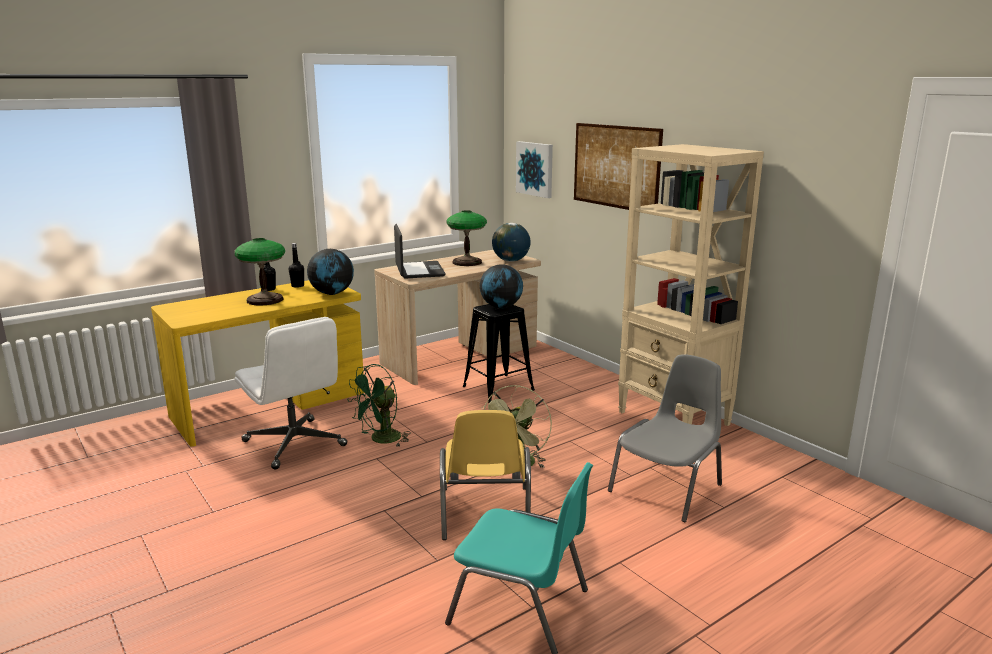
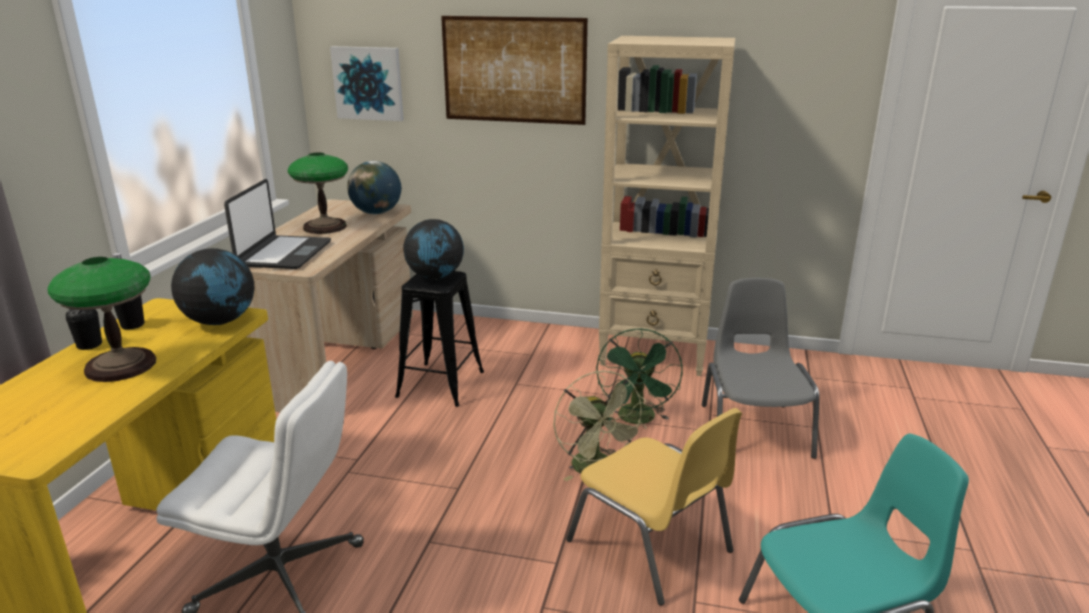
camera: 40 degrees left, 5 degrees up
(381, 440) = (397, 513): green fan -> green fan (638, 420)
(419, 271) = (283, 254): laptop -> laptop turned 60 degrees clockwise

